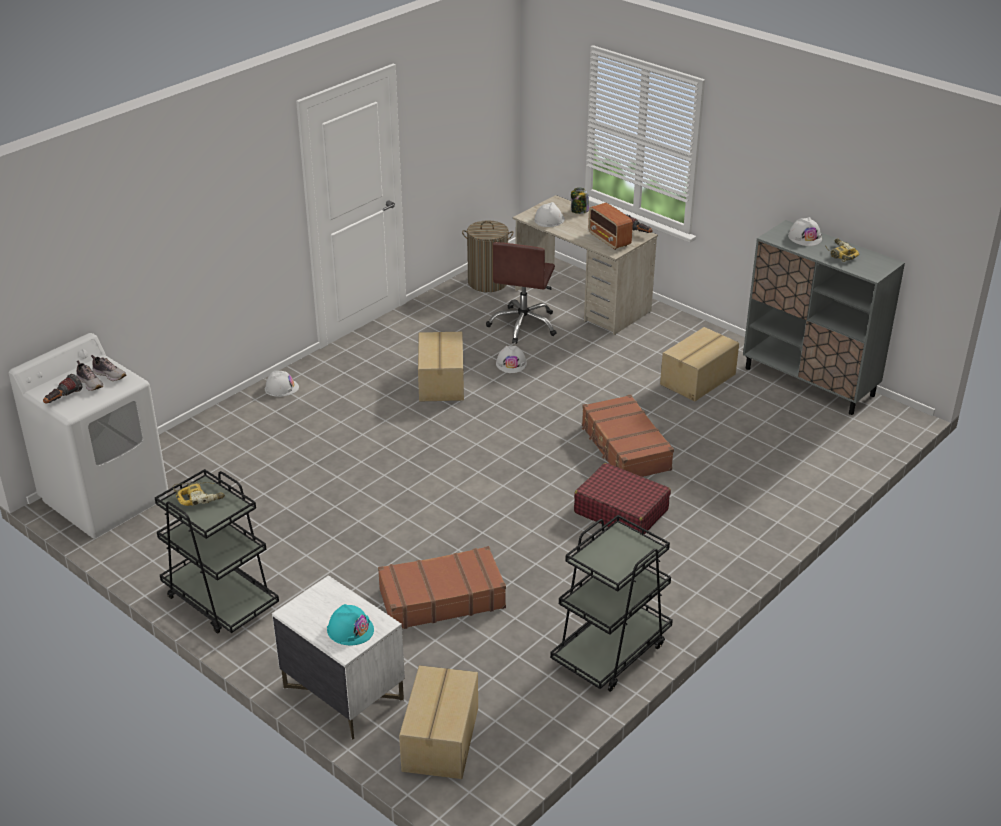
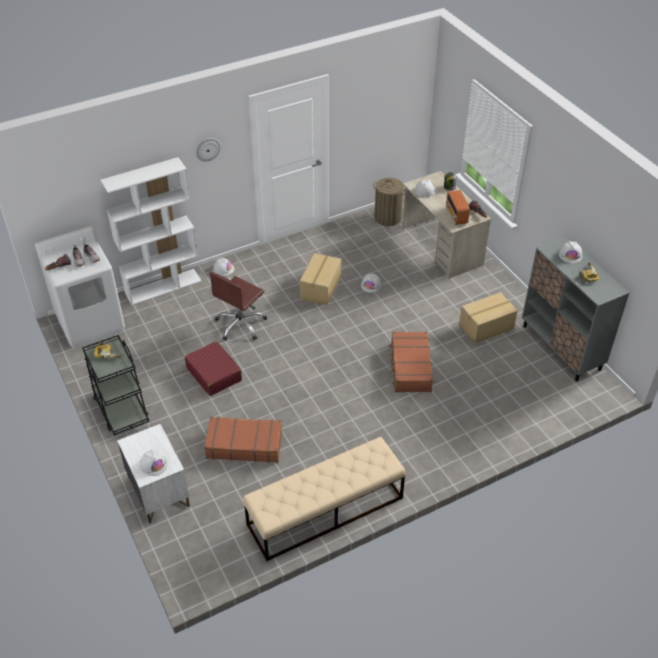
camera: 20 degrees right, 10 degrees up
(199, 428) = (163, 286): none -> white bookcase
(247, 190) = (208, 149): none -> wall clock
(350, 629) = (153, 464): turquoise hard hat -> white hard hat
(439, 739) = (196, 539): cardboard box -> none
(523, 325) = (394, 257): brown office chair -> brown office chair (241, 325)
(611, 651) = (325, 511): black cart -> beige bench
(621, 511) = (383, 413): red suitcase -> red suitcase (214, 374)

